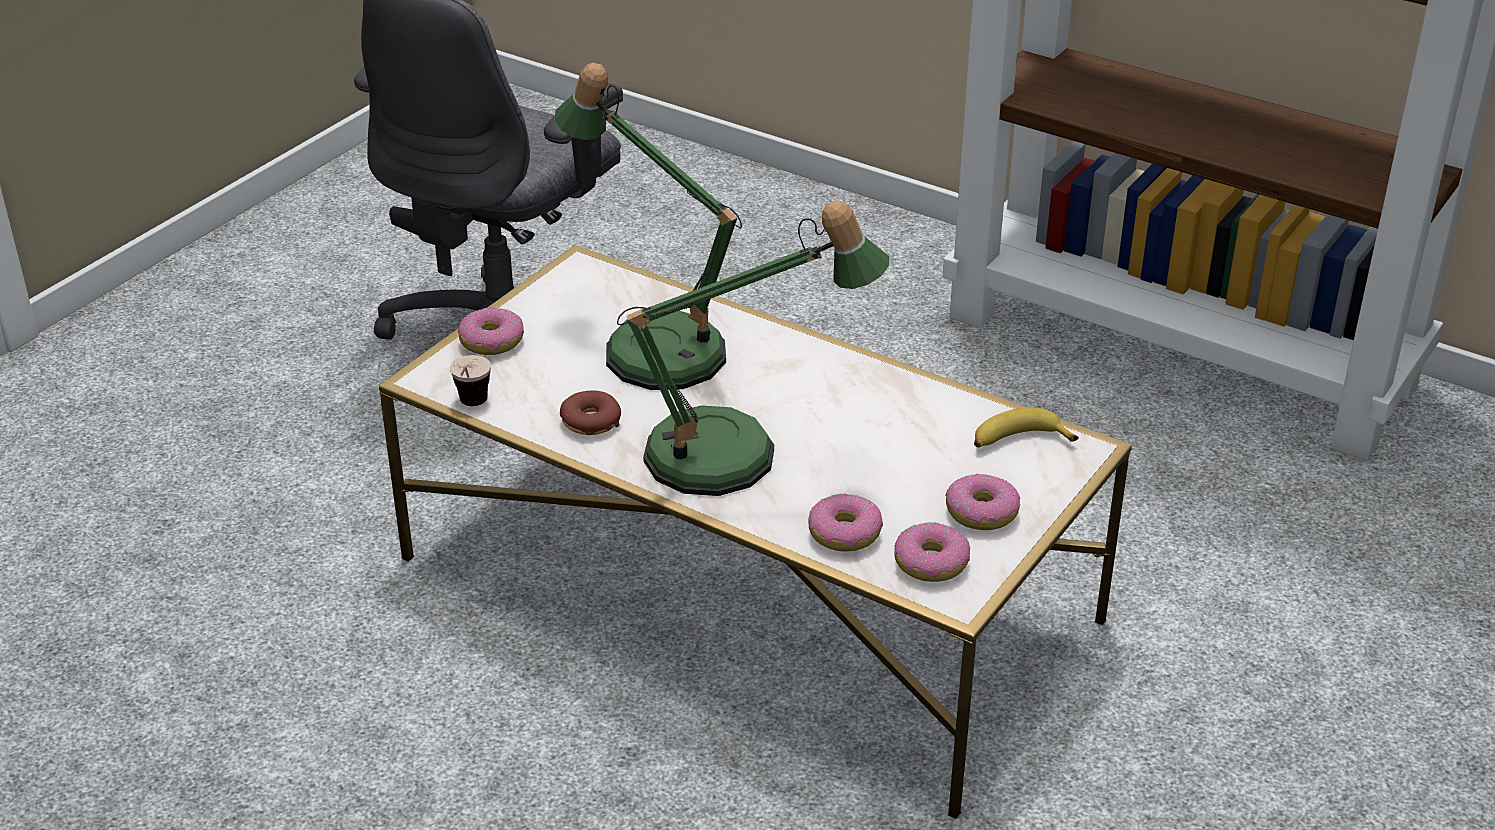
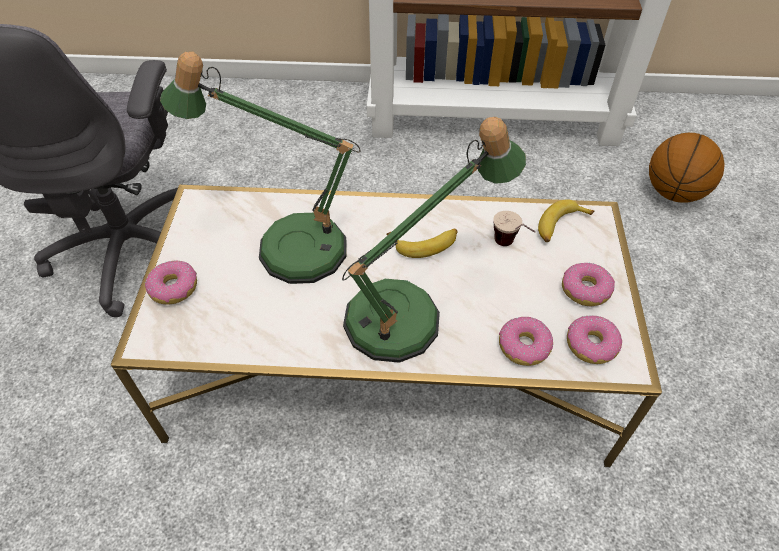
camera: 30 degrees left, 15 degrees up
(471, 409) = (198, 355): cup -> cup (510, 247)
(591, 421) = (292, 328): donut -> none
(819, 399) = (425, 244): none -> banana
(1402, 555) = (674, 192): none -> basketball

